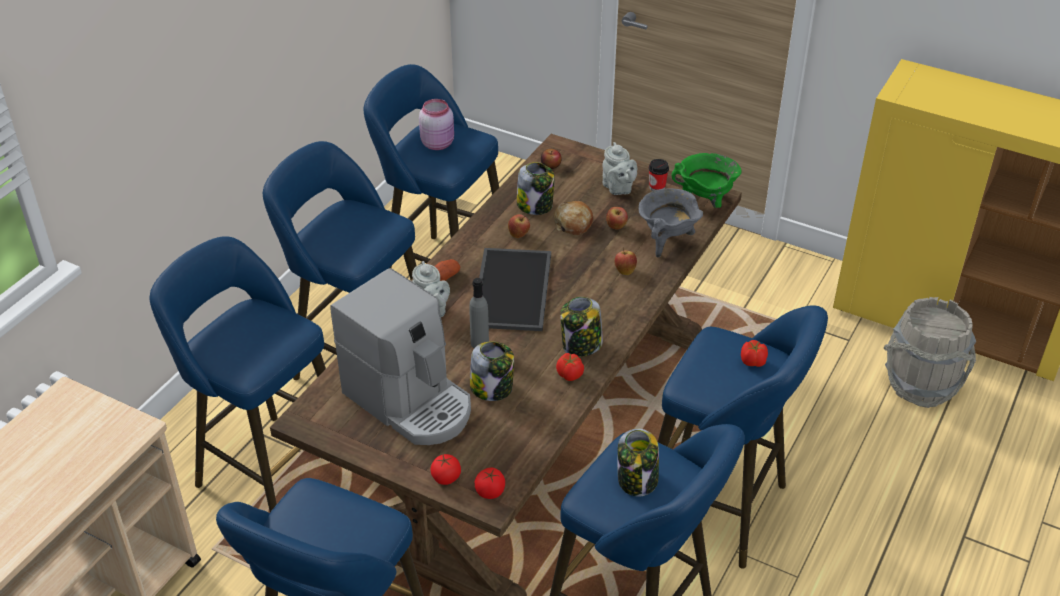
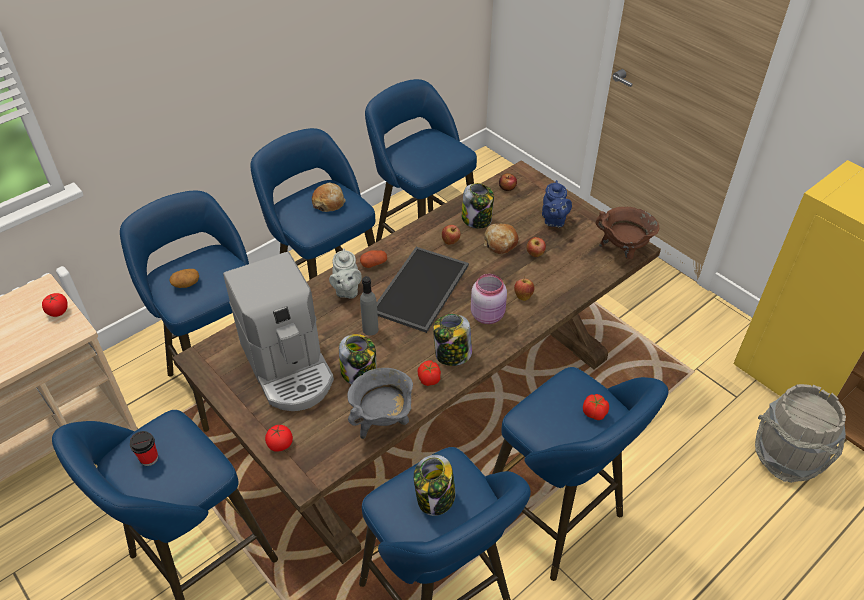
camera: 20 degrees right, 5 degrees up
(240, 348) = (186, 284): none -> potato
(359, 224) = (329, 202): none -> bread
(438, 143) = (425, 149): pink jar -> pink jar (488, 315)
(490, 492) = (309, 469): tomato -> tomato (58, 311)
(618, 188) = (553, 221): grey teapot -> blue teapot
(657, 187) = (587, 227): cup -> cup (149, 458)
(667, 241) = (572, 278): grey cooking pot -> grey cooking pot (382, 421)
(705, 203) = (623, 251): green cooking pot -> brown cooking pot

